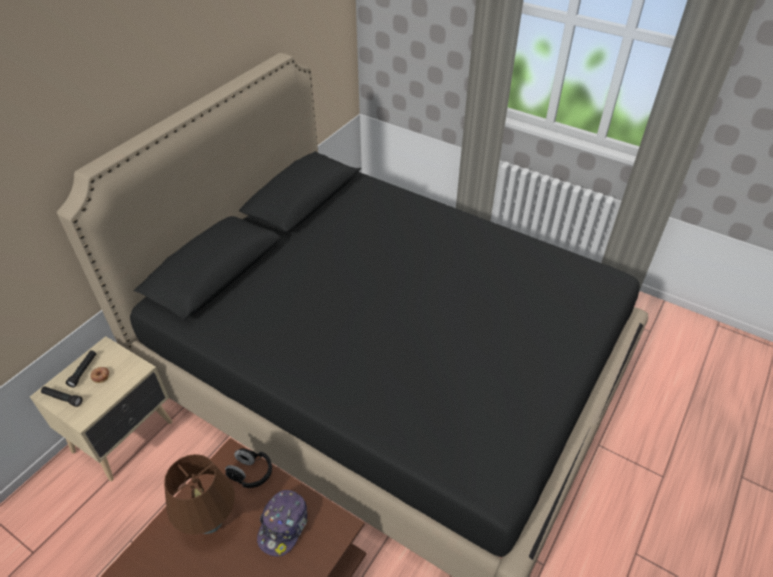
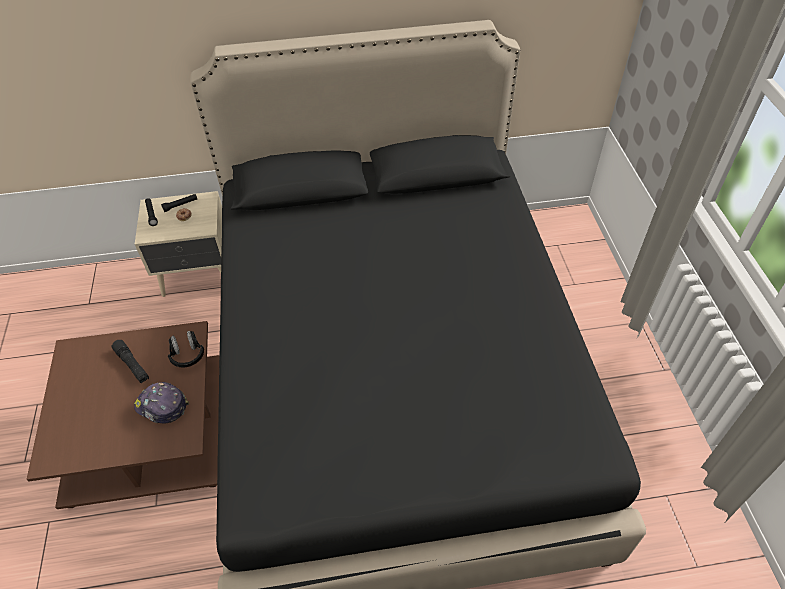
camera: 50 degrees right, 5 degrees up
(211, 524) = (132, 365): brown table lamp -> black flashlight
(284, 526) = (161, 406): cap -> cap turned 45 degrees clockwise

